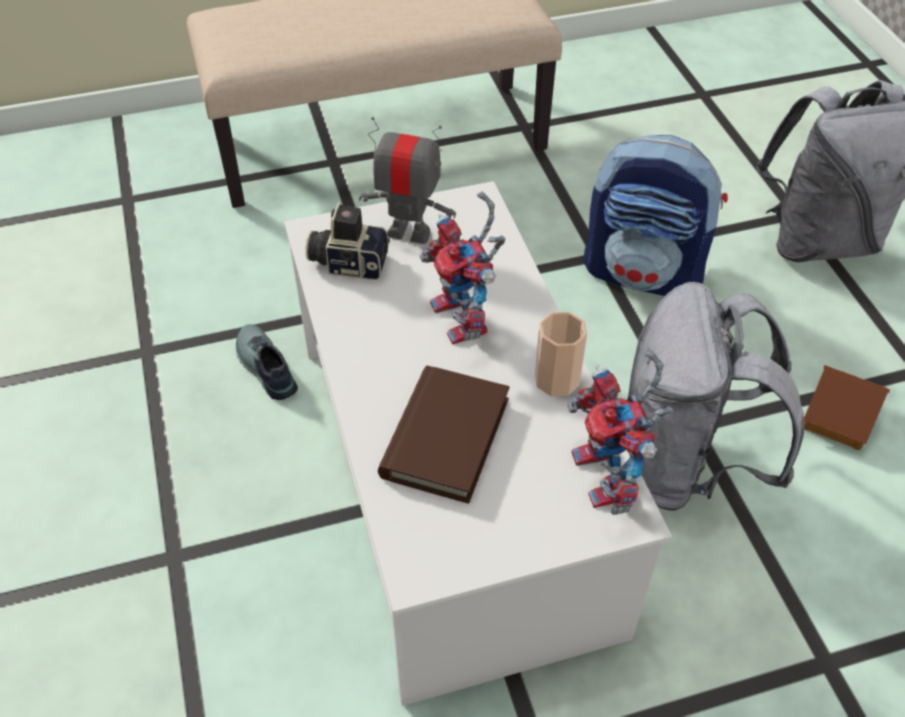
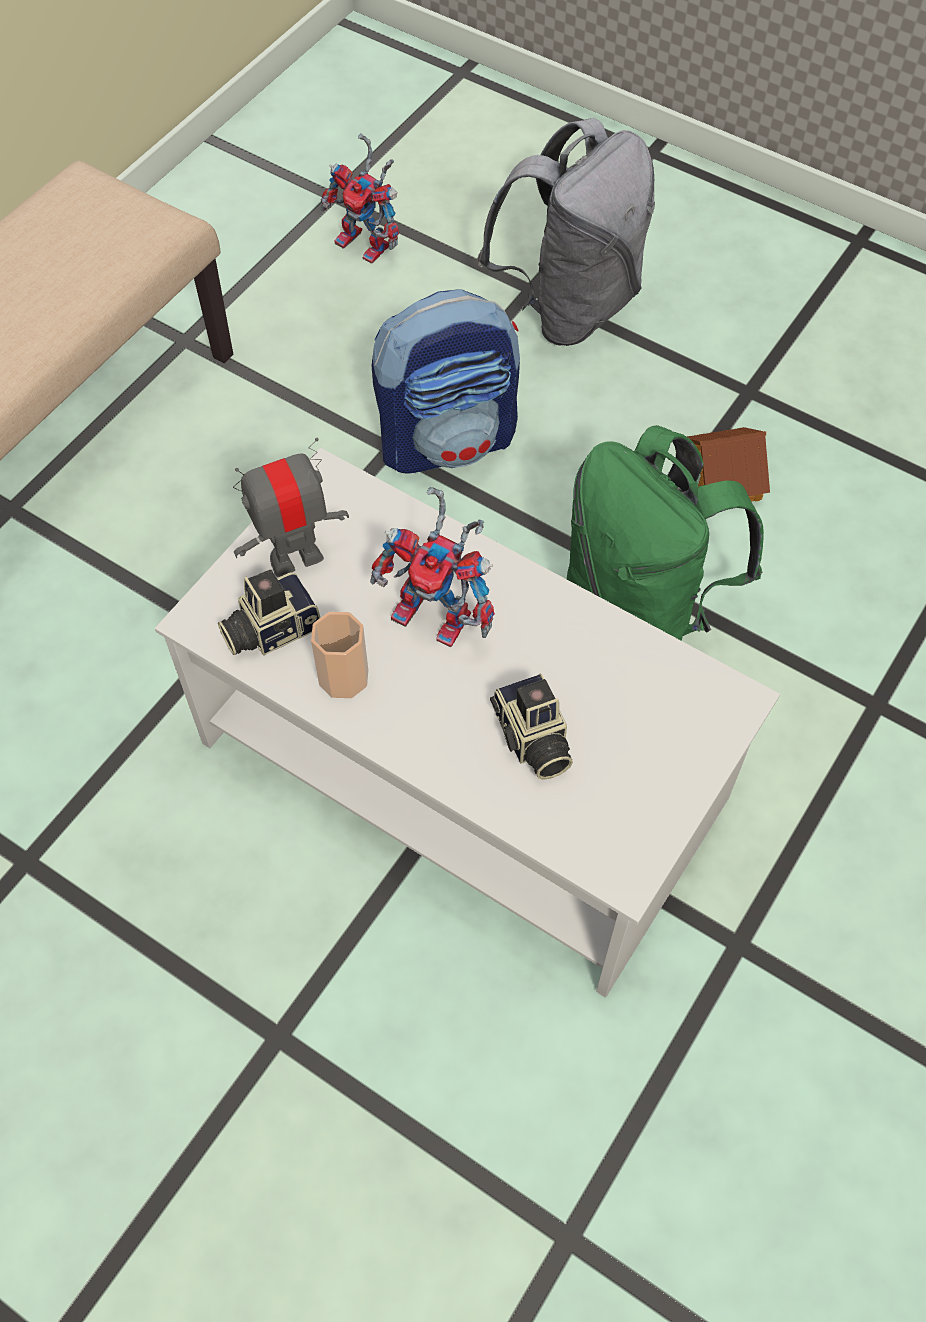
camera: 40 degrees left, 10 degrees up
(264, 368) = (173, 790): shoe -> none
(445, 437) = (531, 740): brown book -> camera
(556, 379) = (570, 618): cup -> cup (343, 677)
(611, 480) = (696, 680): toy robot -> toy robot (369, 245)
(685, 465) = (642, 611): grey backpack -> green backpack

